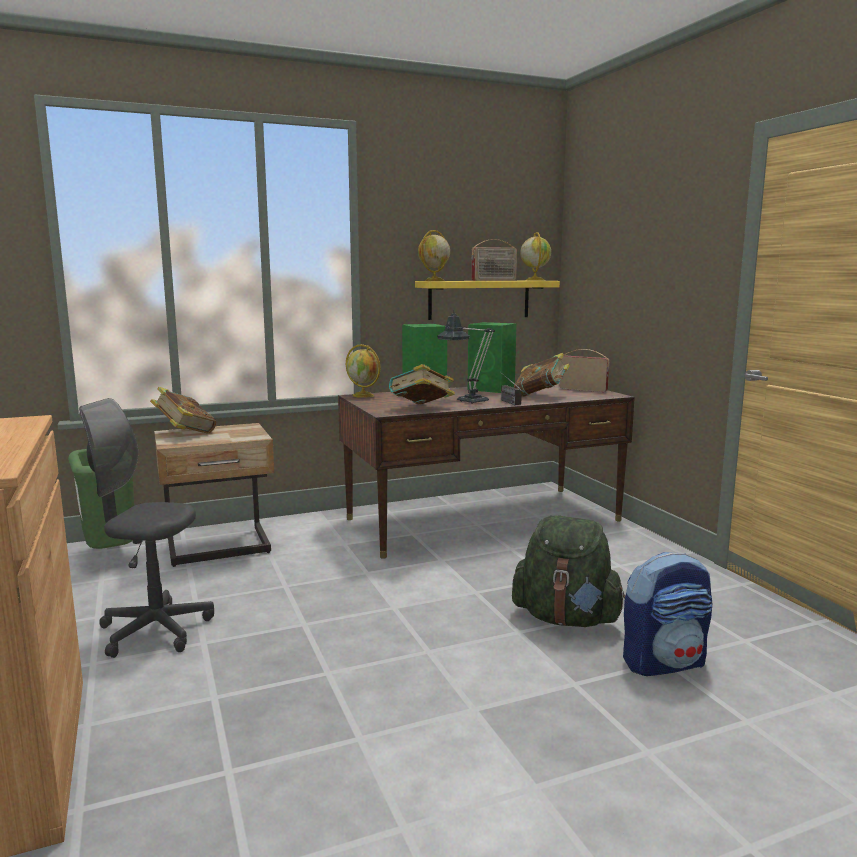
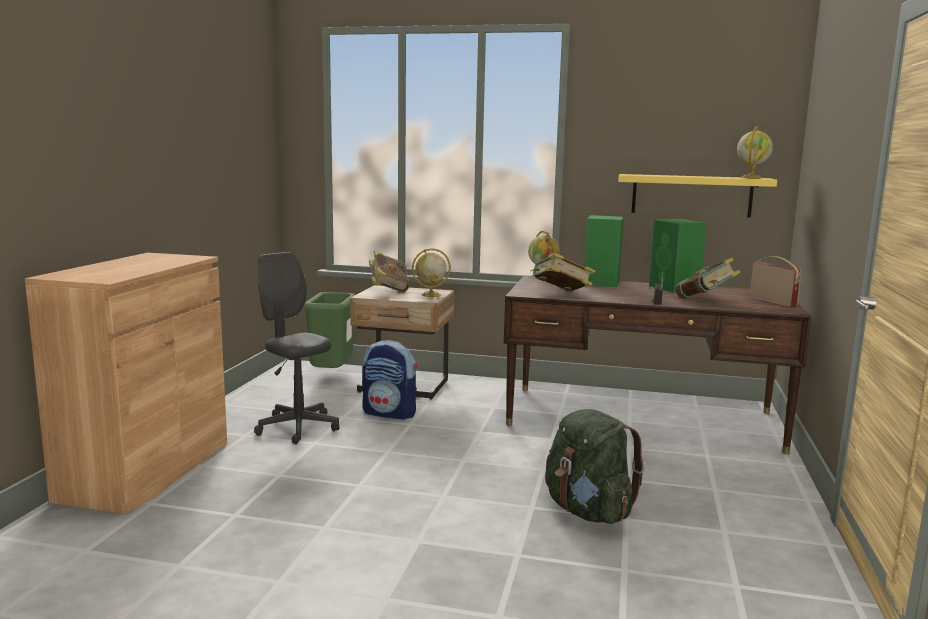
camera: 35 degrees right, 0 degrees up
(434, 280) = (632, 174): globe -> globe (430, 295)
(467, 400) = (621, 294): table lamp -> none
(494, 280) = (698, 176): radio -> none
(664, 662) = (621, 571): backpack -> backpack (390, 413)

